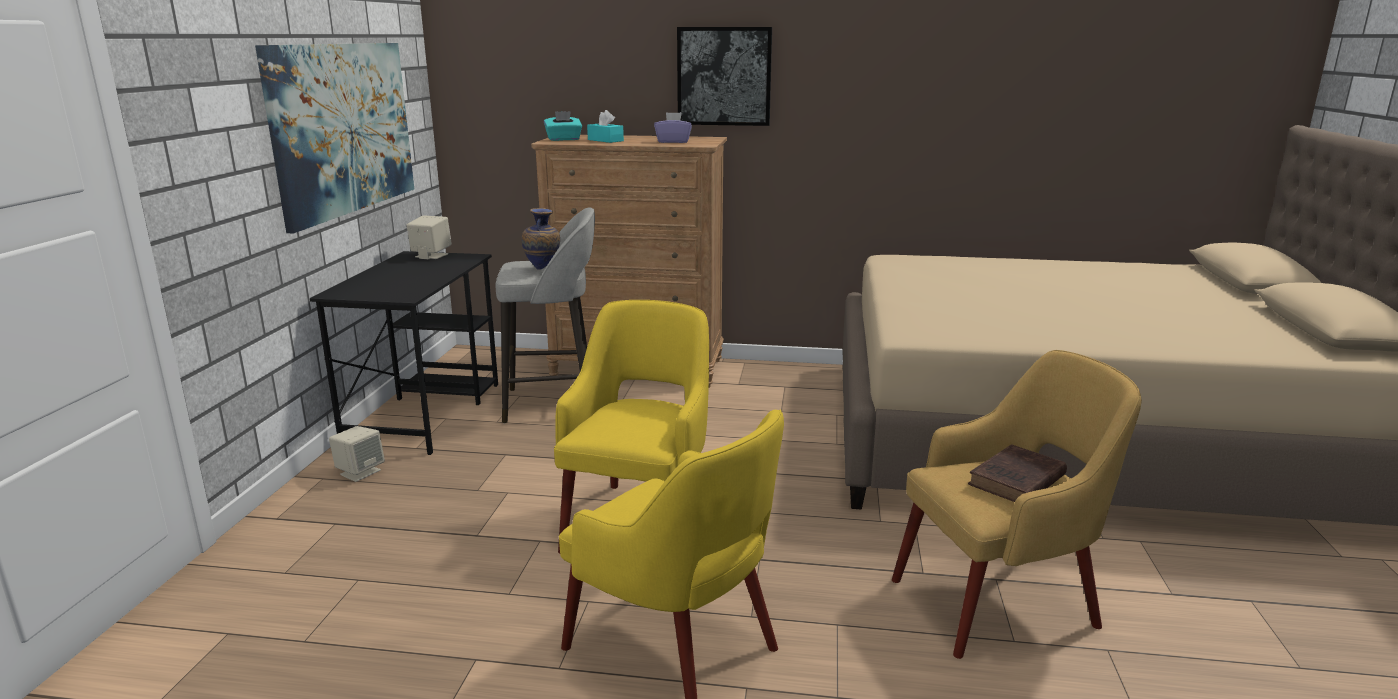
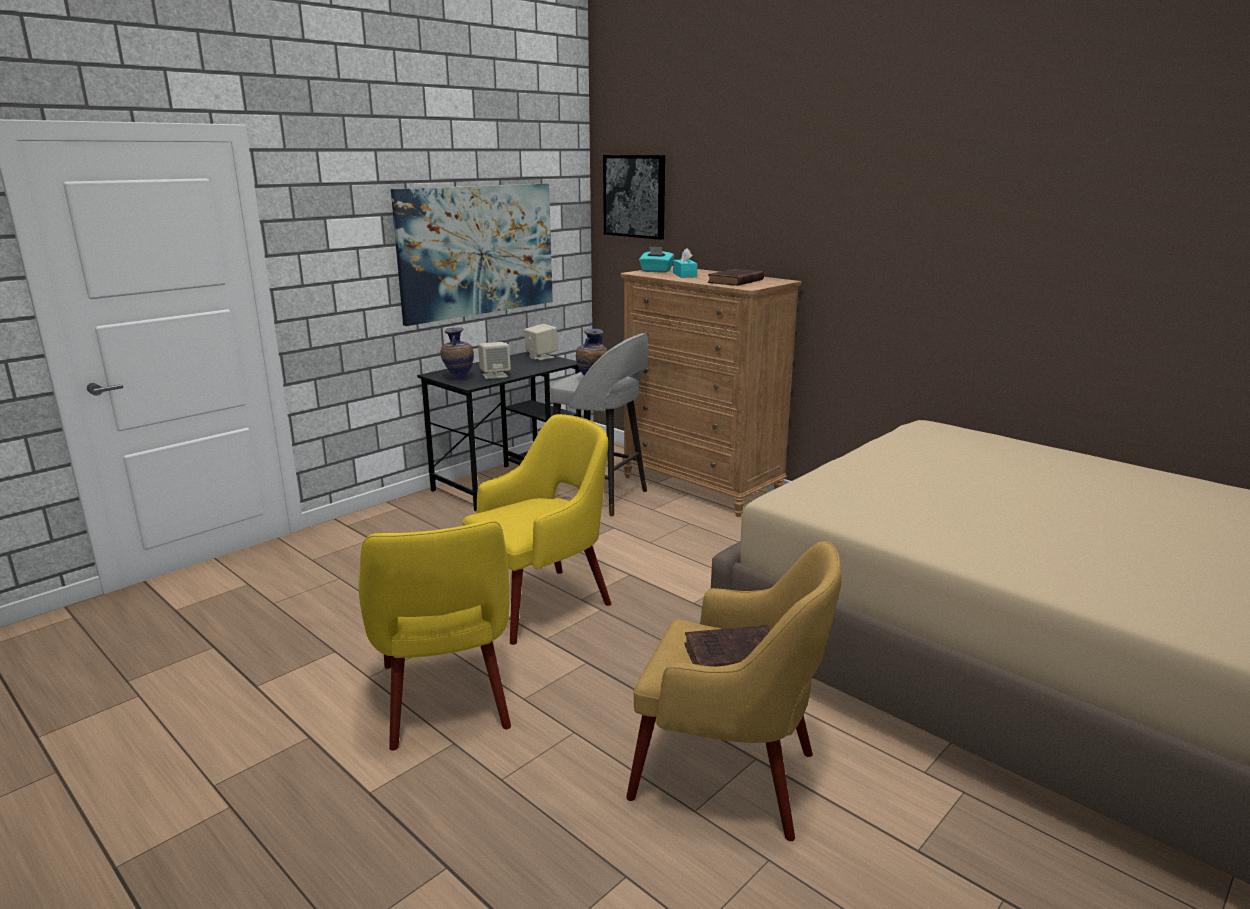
camera: 35 degrees right, 0 degrees up
(360, 472) = (422, 510): beige speaker -> beige speaker (495, 375)
(377, 293) = (458, 378): none -> vase
(673, 141) = (735, 281): purple tissue box -> brown book
(724, 76) = (804, 222): picture -> picture (635, 196)

